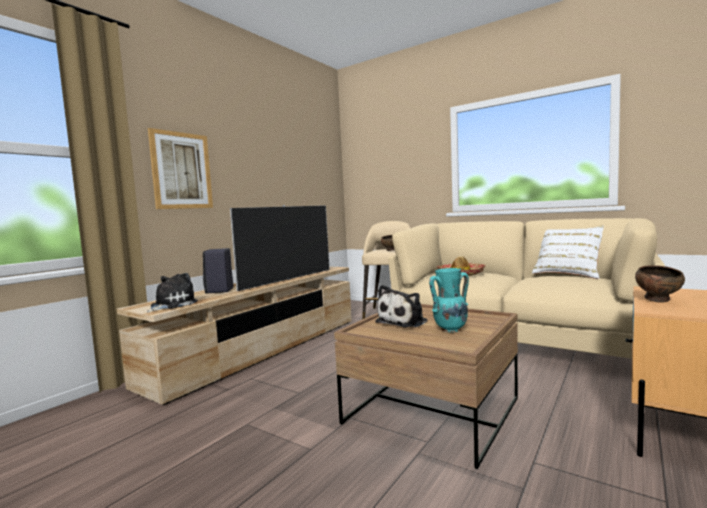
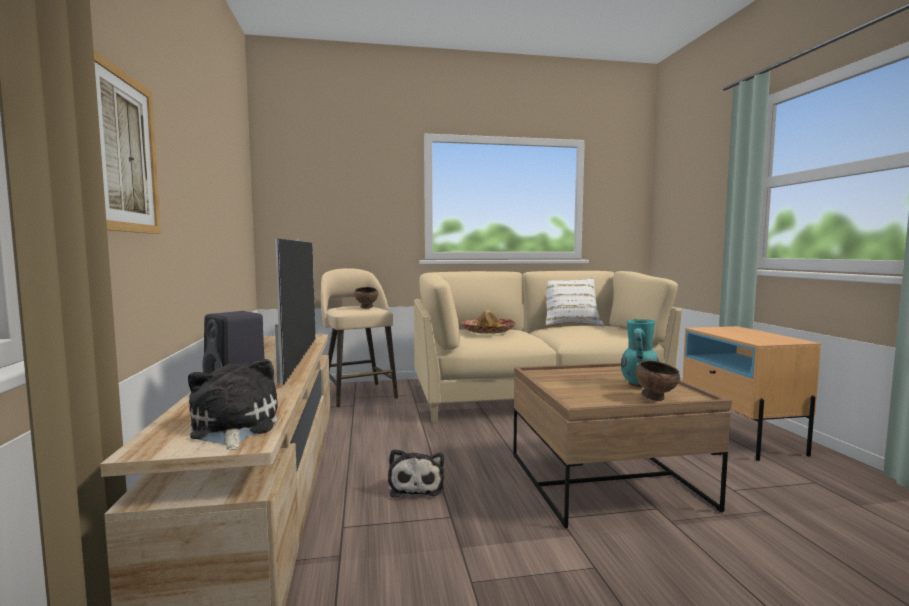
camera: 45 degrees left, 0 degrees up
(404, 321) = (580, 386): plush toy -> plush toy (416, 486)
(659, 301) = (739, 336): brown bowl -> brown bowl (656, 398)

